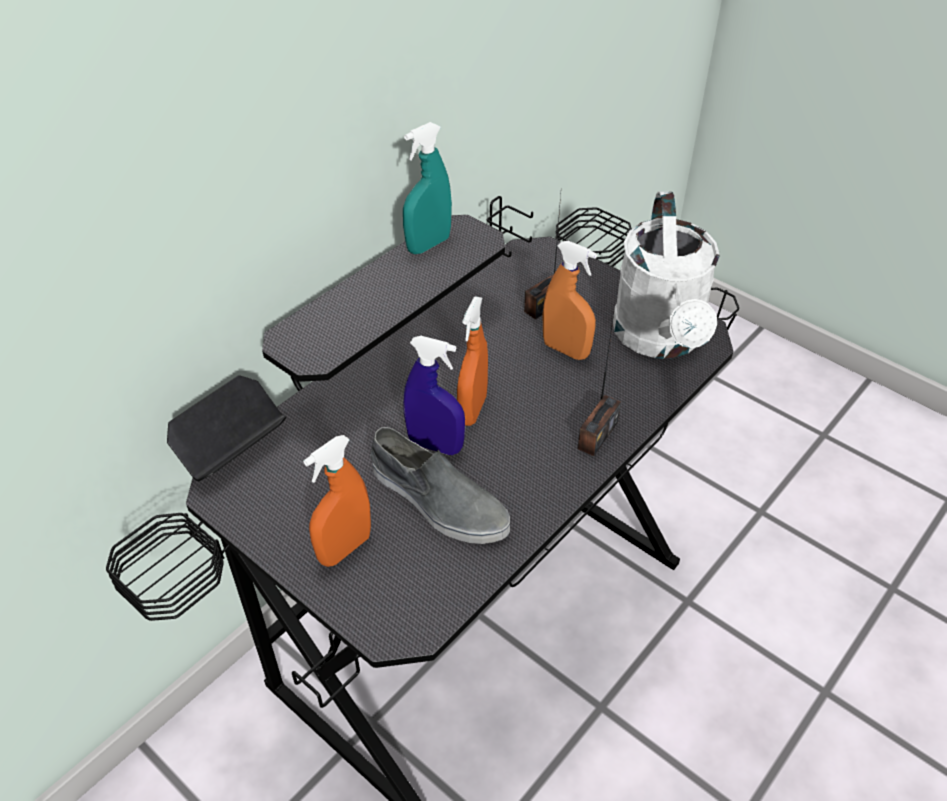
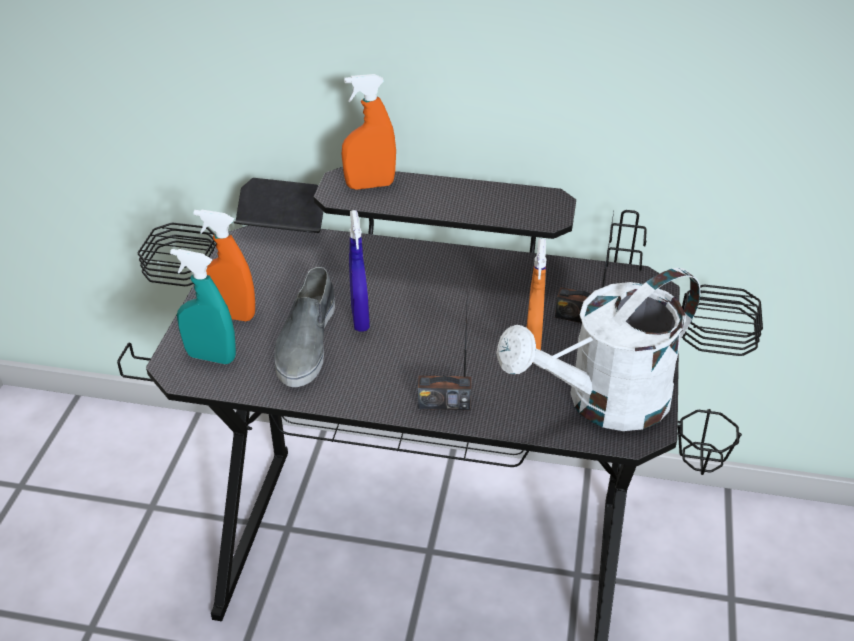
camera: 60 degrees right, 5 degrees down
(428, 245) = (513, 195): turquoise spray bottle -> turquoise spray bottle (211, 357)
(472, 409) = (414, 323): orange spray bottle -> orange spray bottle (370, 185)

